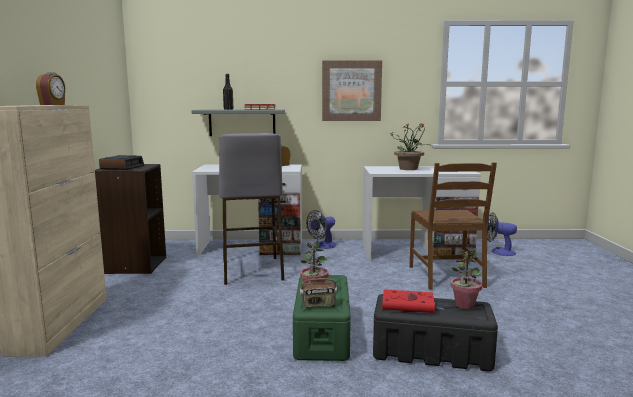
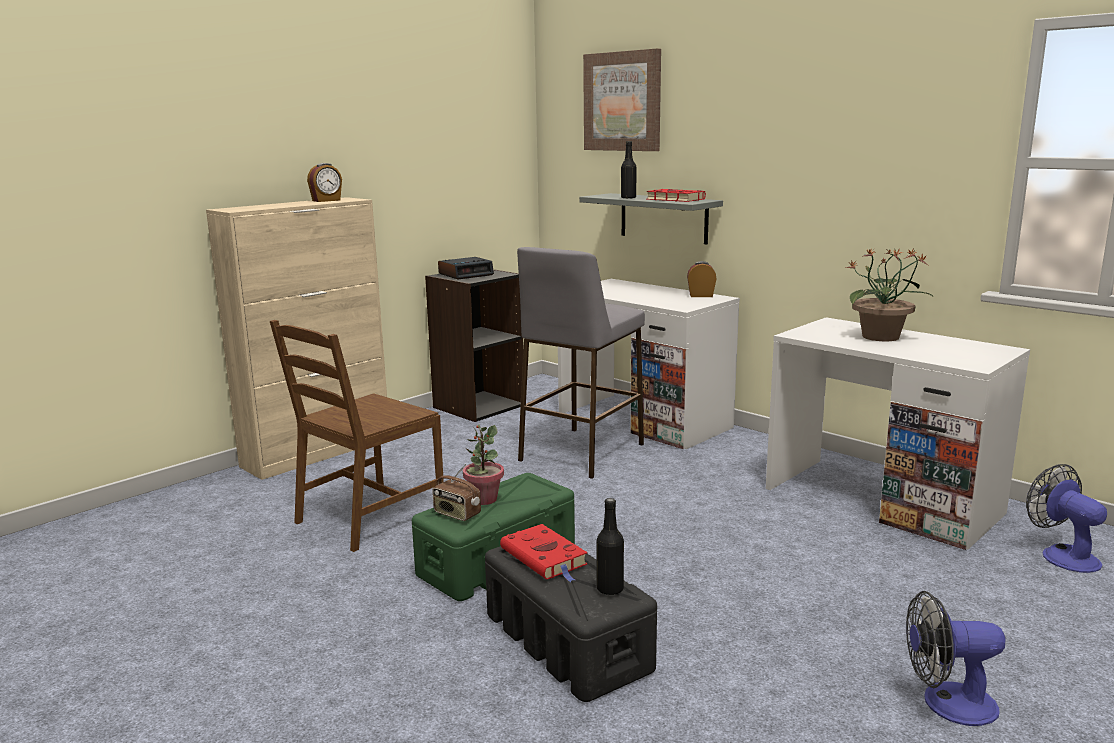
camera: 45 degrees right, 5 degrees up
(322, 246) = (744, 445): fan -> fan (947, 704)
(351, 91) = (832, 172): picture -> picture (623, 101)
(447, 277) = (838, 559): brown chair -> brown chair (368, 517)
(464, 305) = (610, 589): potted plant -> black bottle

